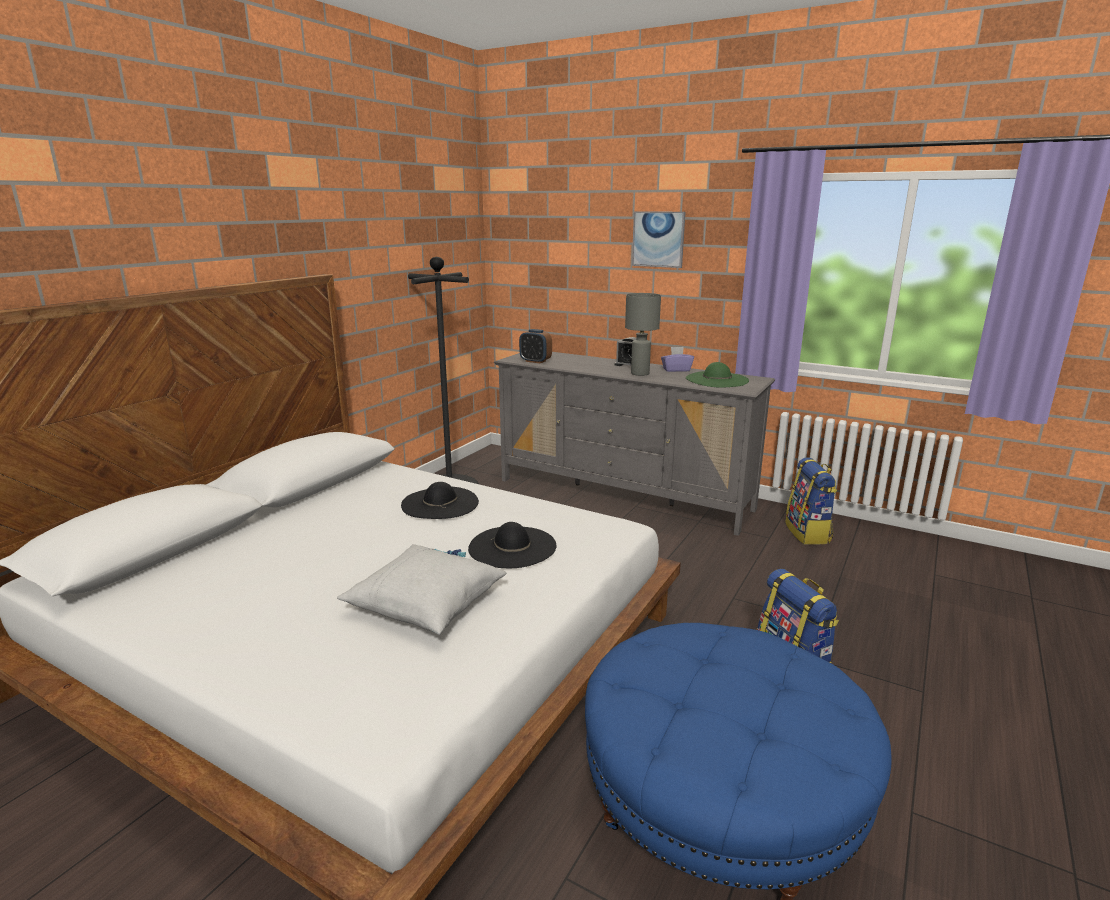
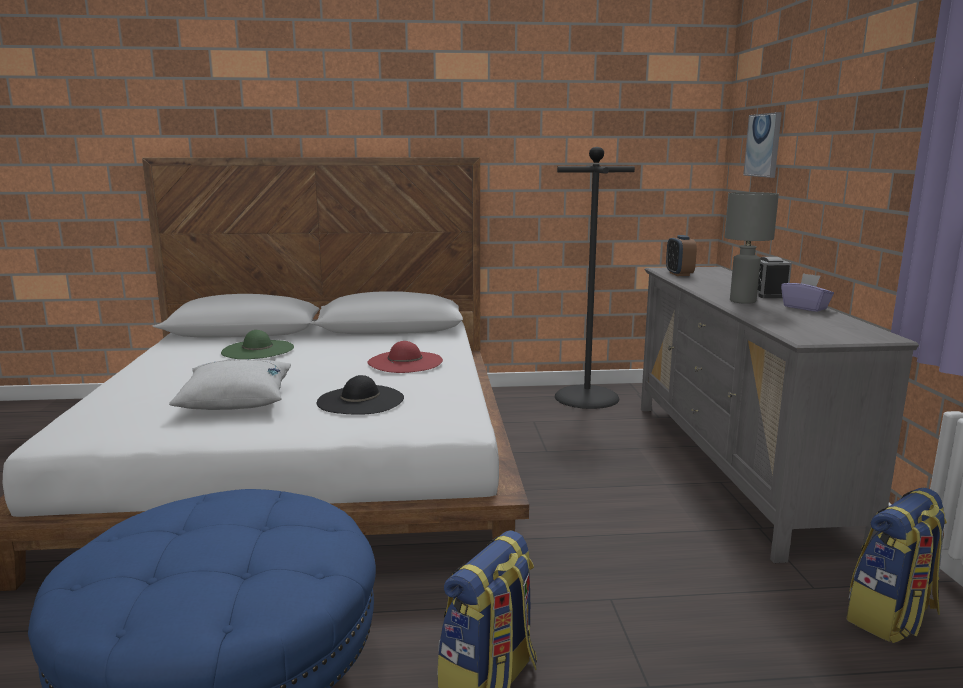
camera: 55 degrees right, 5 degrees down
(440, 503) = (405, 362): black hat -> red hat
(658, 239) = (853, 124): picture -> picture (763, 145)
(716, 379) = (816, 324): green hat -> green hat (258, 350)

